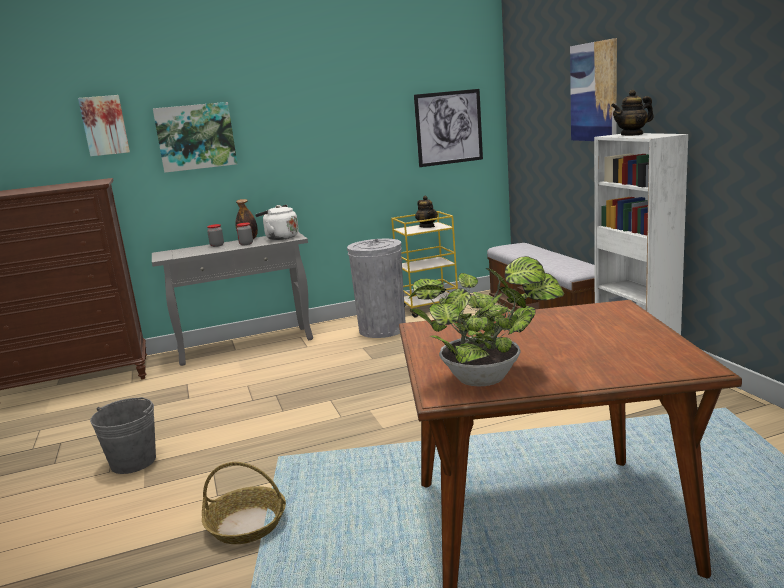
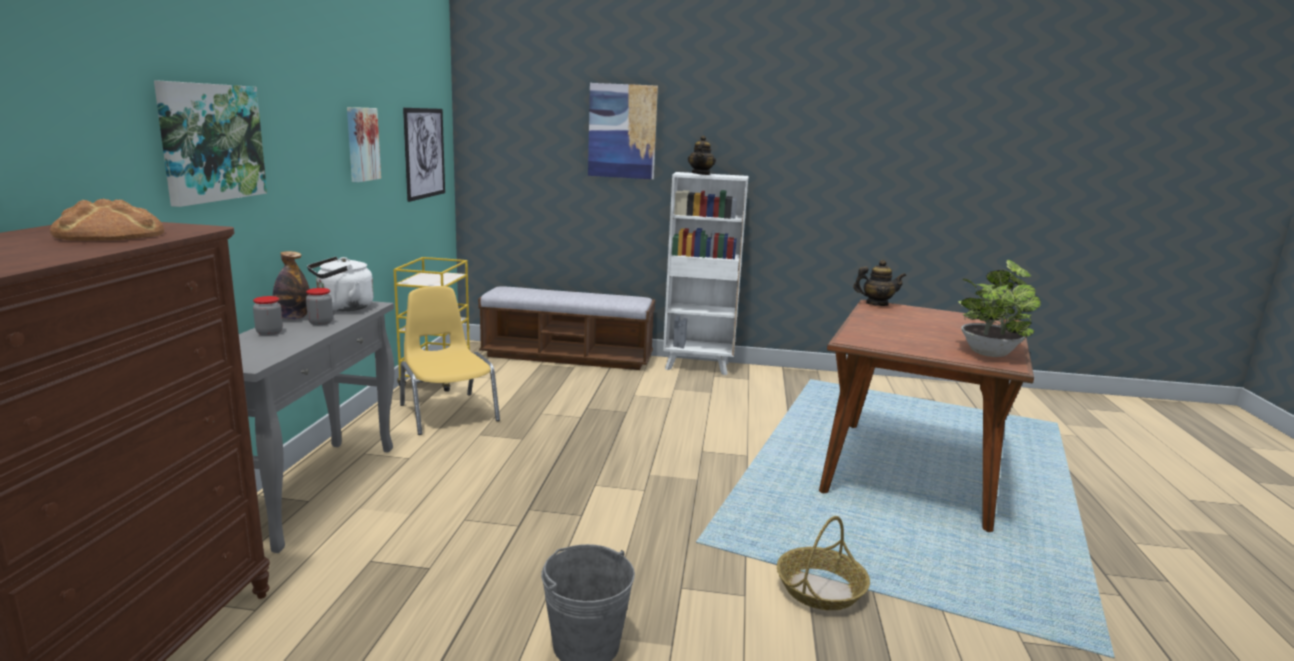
camera: 65 degrees left, 0 degrees up
(67, 185) = (109, 234): none -> bread
(104, 125) = (75, 103): picture -> picture (361, 144)
(382, 329) = (447, 412): grey trash can -> yellow chair
(427, 226) = (434, 276): teapot -> teapot (876, 304)

